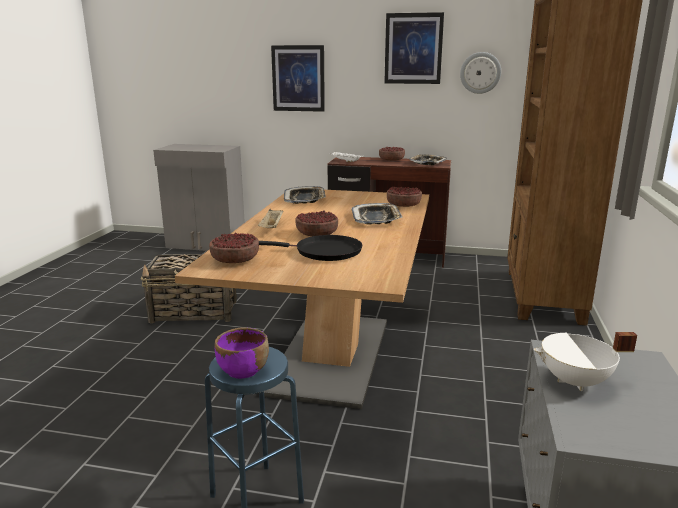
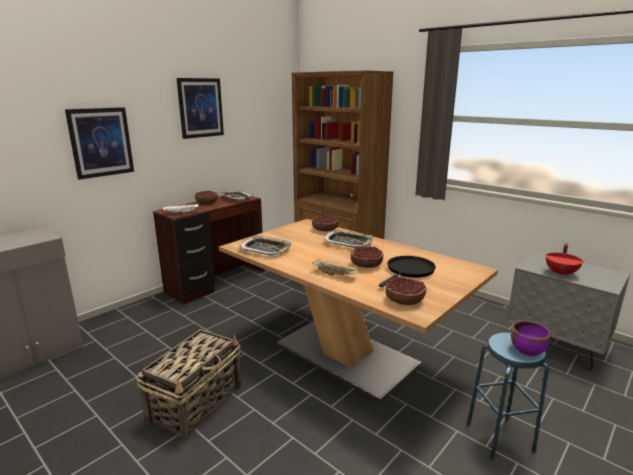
camera: 60 degrees left, 0 degrees up
(480, 73) = (246, 124): wall clock -> none
(575, 382) = (561, 273): white cooking pot -> red cooking pot

